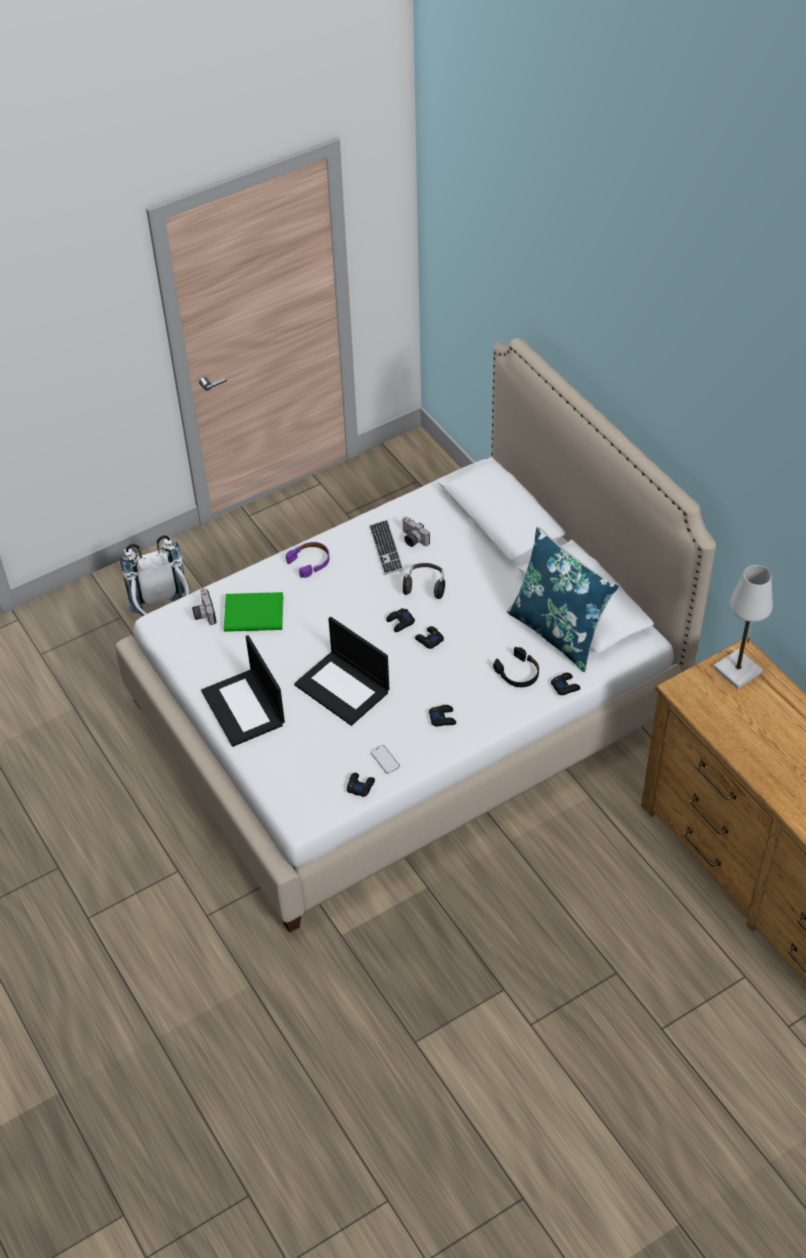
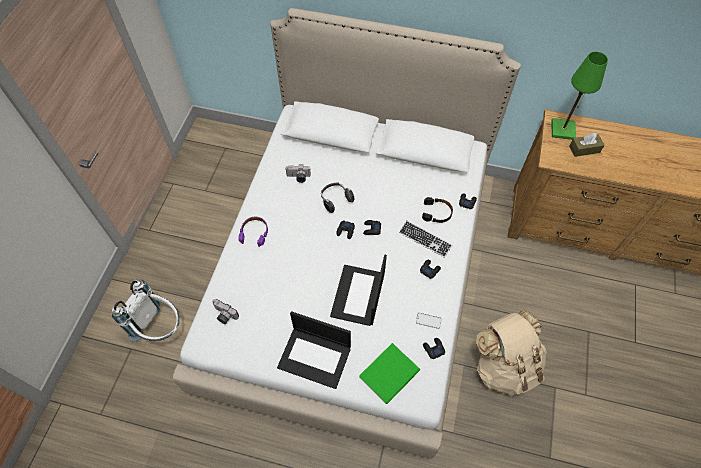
camera: 45 degrees left, 10 degrees up
(256, 615) = (258, 291): green book -> green book (391, 373)
(343, 688) = (358, 296): laptop -> laptop turned 105 degrees clockwise
(386, 548) = (289, 193): keyboard -> keyboard (425, 239)
(472, 923) = (504, 365): none -> beige backpack
(558, 632) = (430, 175): blue pillow -> none
(736, 705) = (584, 149): none -> brown tissue box
(737, 670) = (563, 130): white table lamp -> green table lamp

